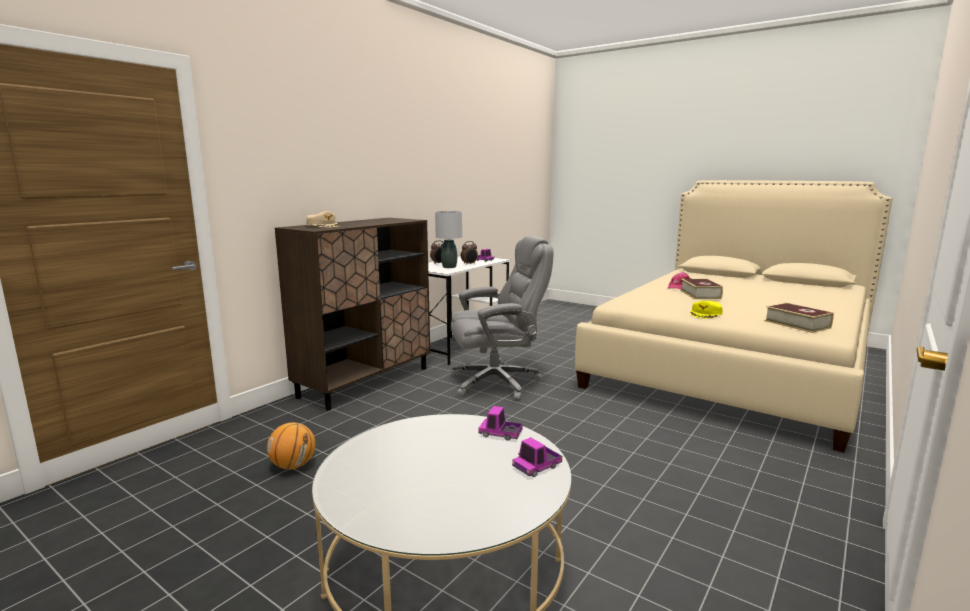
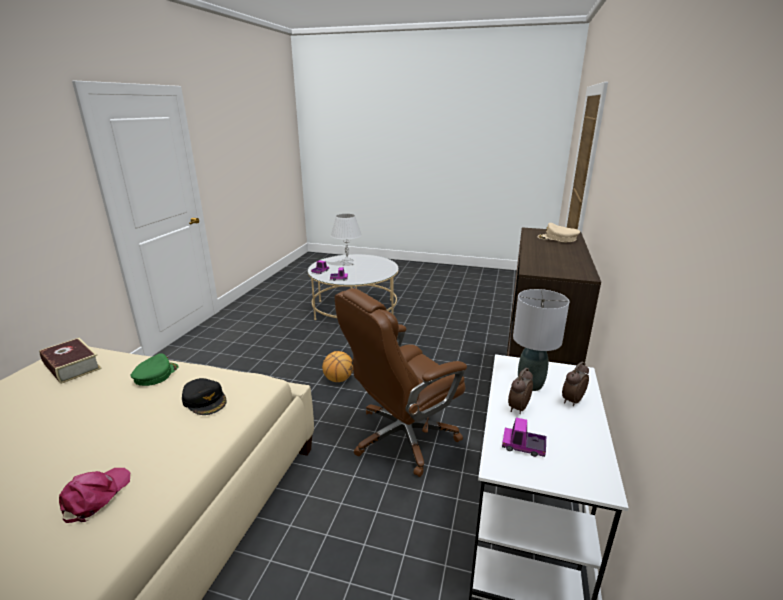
camera: 160 degrees right, 10 degrees up
(293, 466) = (466, 331): basketball -> basketball (338, 379)
(448, 490) = (347, 263): none -> white table lamp
(497, 382) = (402, 437): grey office chair -> brown office chair
(649, 299) = (205, 400): none -> black cap
(700, 294) = (99, 443): book -> none
(706, 314) = (155, 374): yellow cap -> green cap

